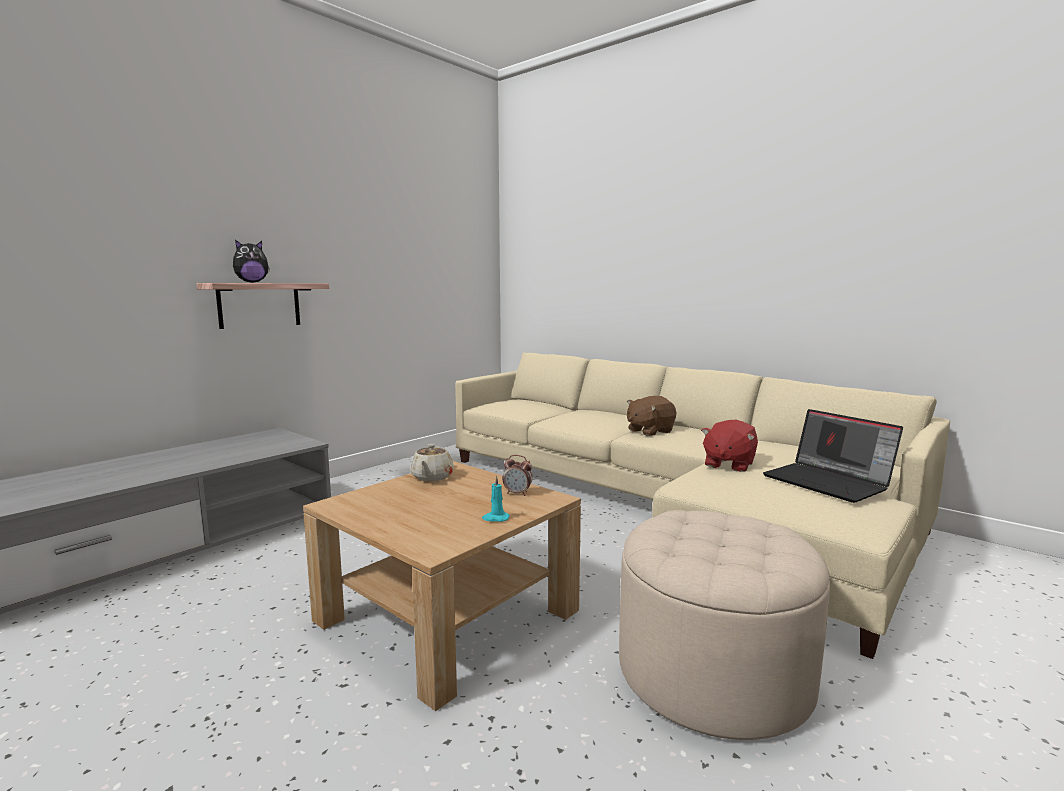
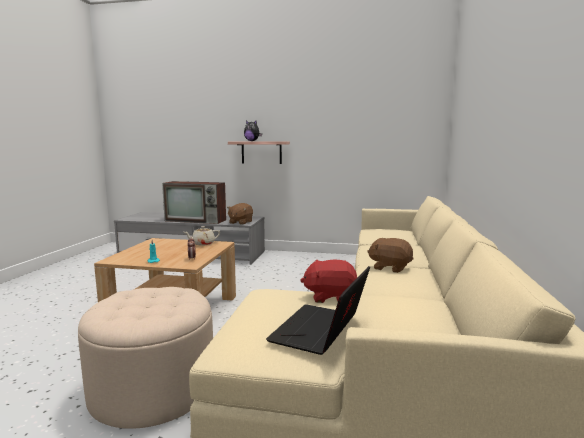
camera: 60 degrees right, 0 degrees up
(184, 466) = (196, 220): none -> television
(288, 444) = (240, 222): none -> brown plush toy

